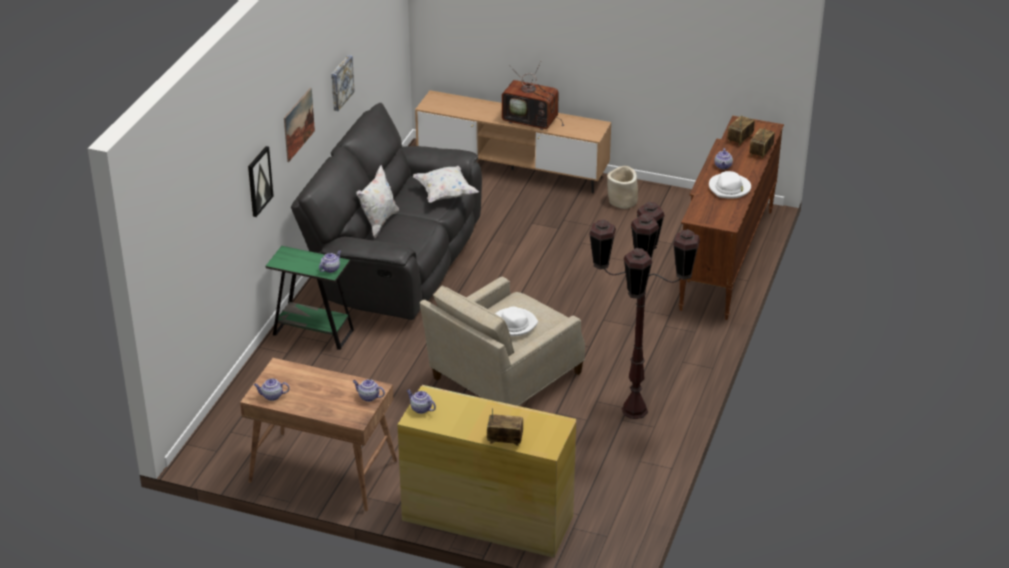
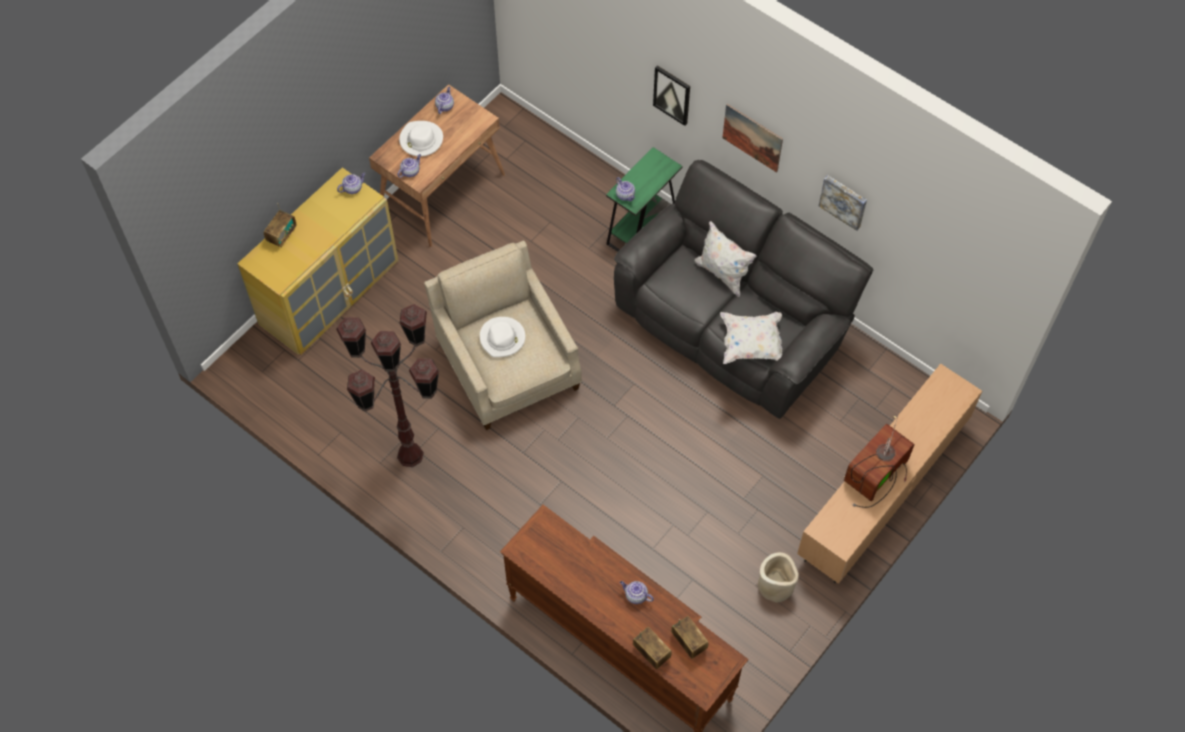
camera: 110 degrees right, 25 degrees up
(729, 188) = (588, 582): white hat -> white hat (421, 140)

